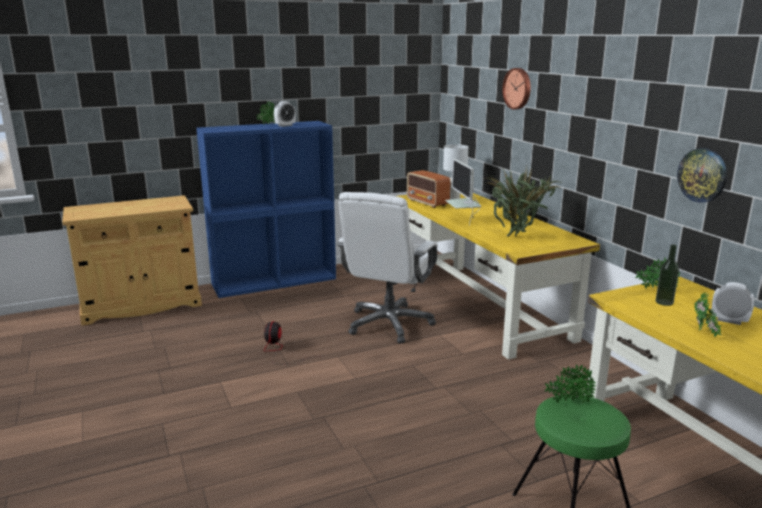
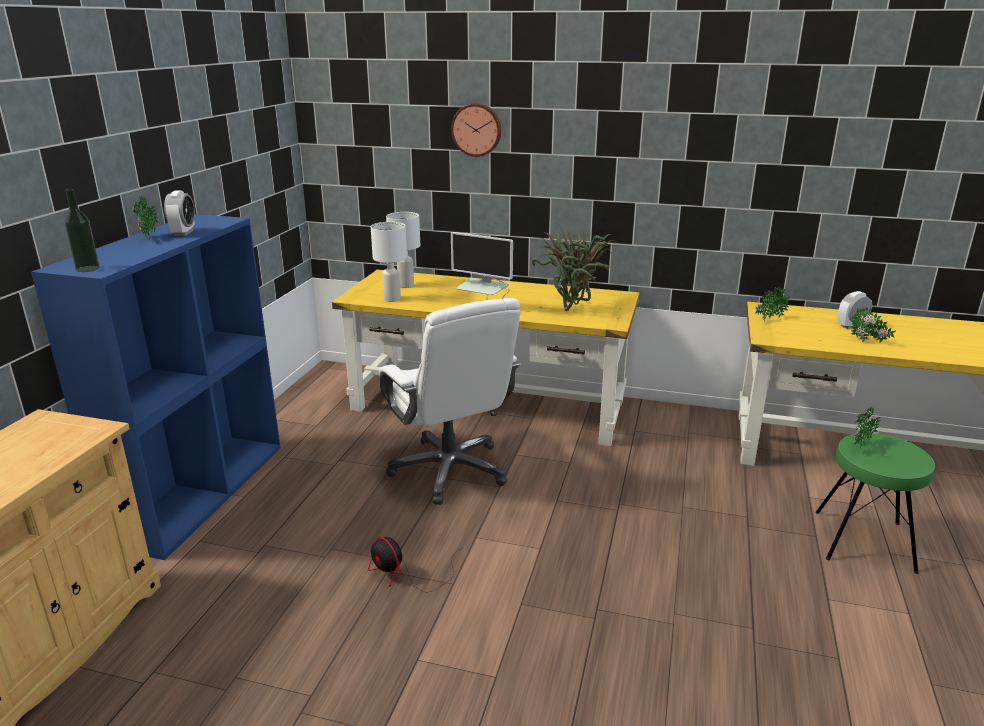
camera: 50 degrees left, 5 degrees up
(427, 203) = (392, 299): radio -> white table lamp
(664, 302) = (796, 328): bottle -> bottle (87, 269)
(702, 175) = (767, 201): wall clock -> none

